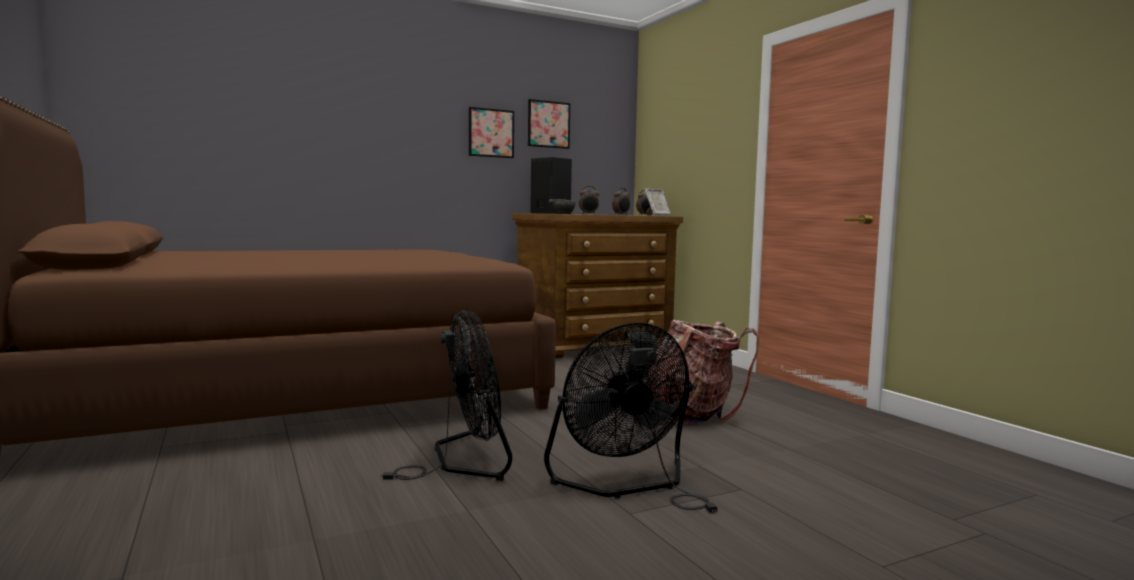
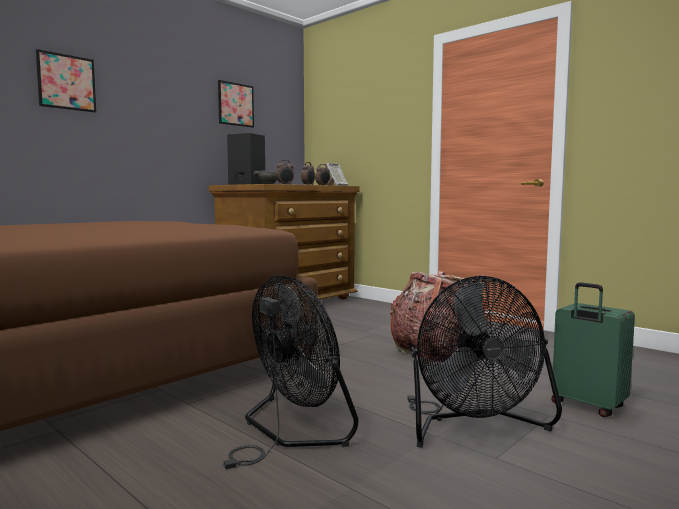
camera: 20 degrees left, 0 degrees up
(491, 133) = (186, 109): picture -> picture (66, 82)
(637, 483) = (467, 426): black fan -> black fan turned 150 degrees counterclockwise
(800, 488) = (587, 406): none -> green suitcase

